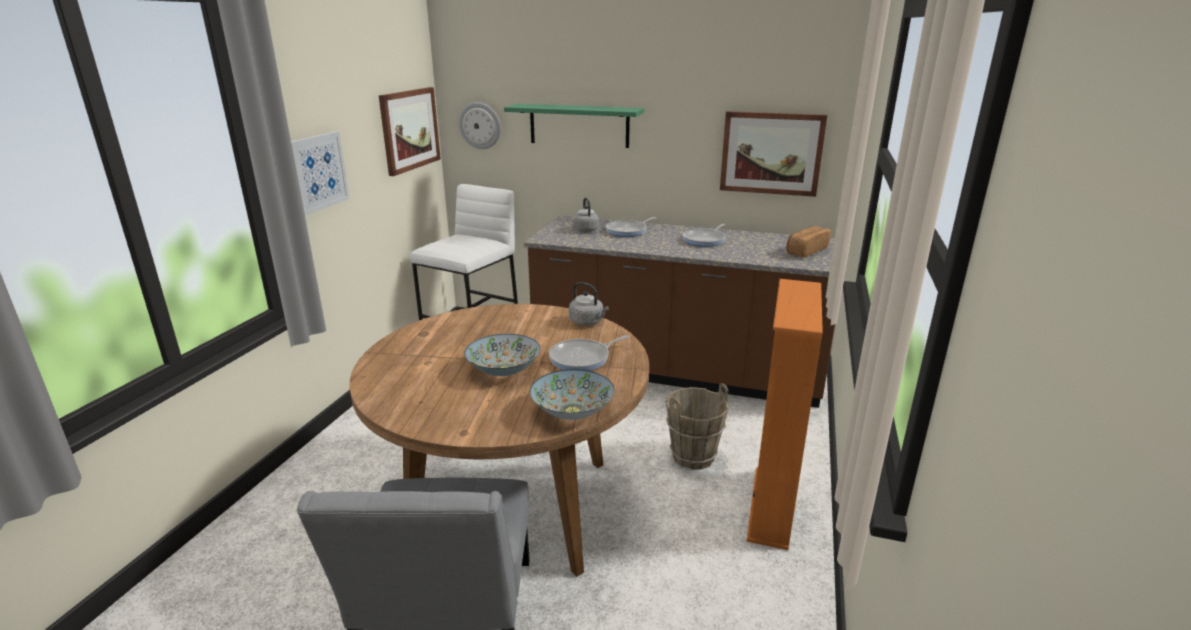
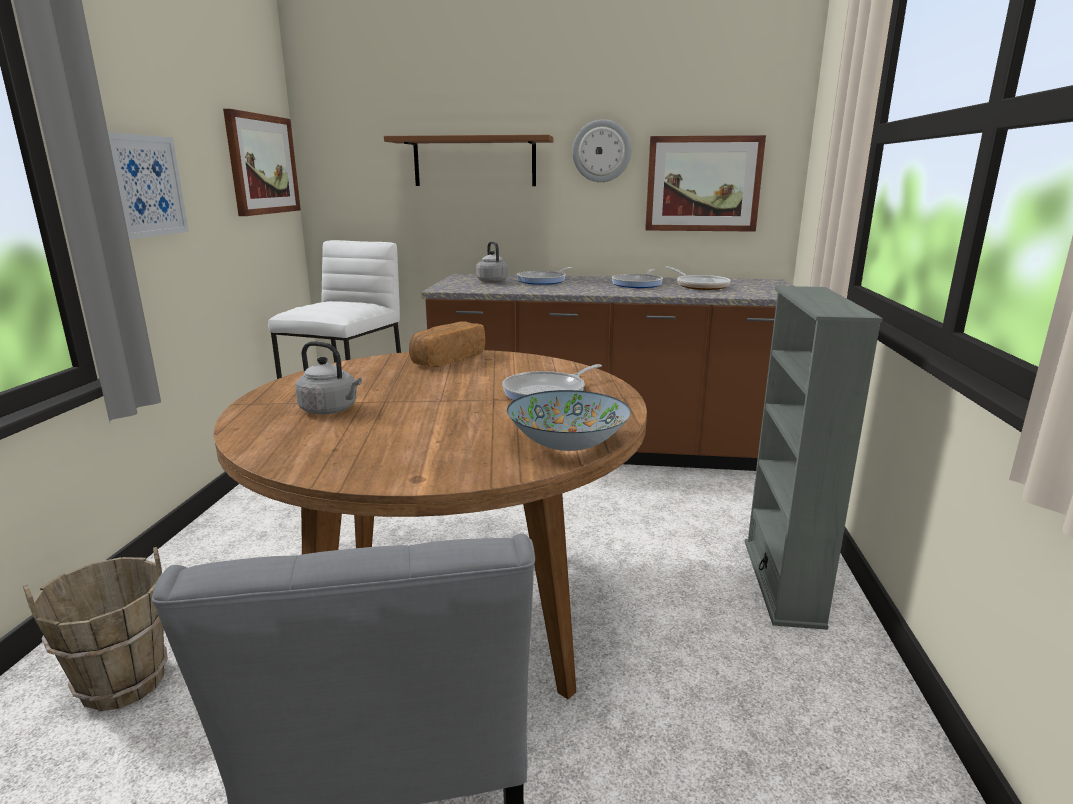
camera: 10 degrees left, 5 degrees down
(480, 125) = (350, 167): wall clock -> wall clock (601, 151)
(504, 370) = (445, 410): bowl -> none
(579, 125) = (474, 162): green shelf -> brown shelf
(588, 322) = (533, 361): grey kettle -> grey kettle (331, 410)
(692, 456) = (663, 535): brown bucket -> brown bucket (123, 682)
(756, 246) = (699, 286): none -> frying pan
(771, 507) = (782, 581): orange bookcase -> grey bookcase
(805, 251) = (757, 287): bread -> bread (447, 359)

